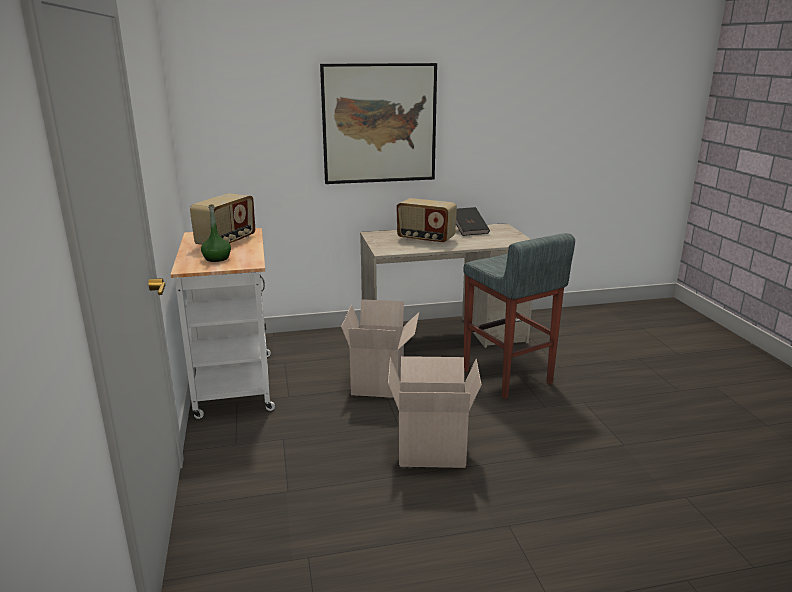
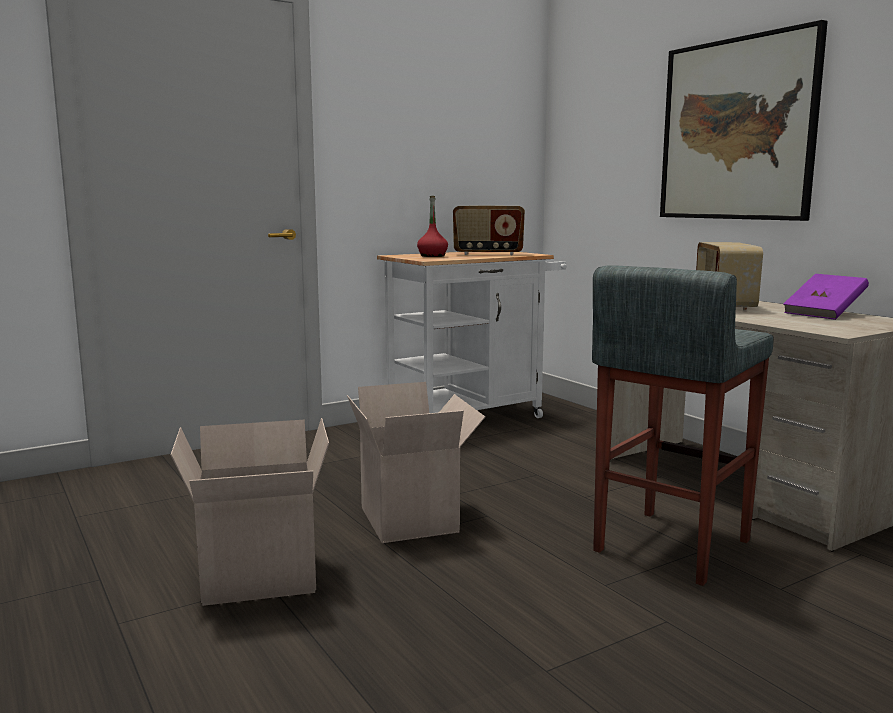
camera: 70 degrees right, 10 degrees down
(216, 258) = (432, 256): green bottle -> red bottle
(380, 383) = (542, 472): cardboard box -> cardboard box (257, 579)
(469, 230) = (824, 314): black book -> purple book

